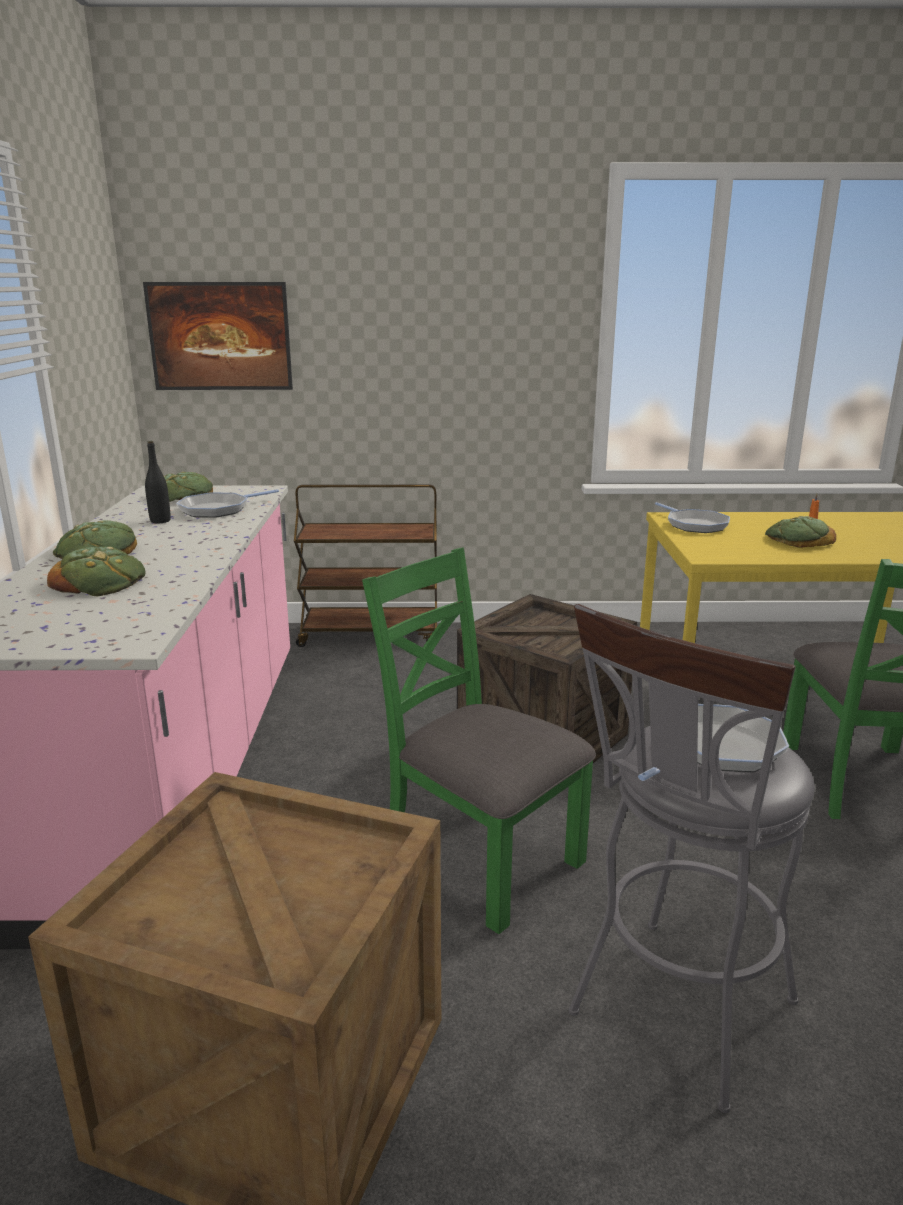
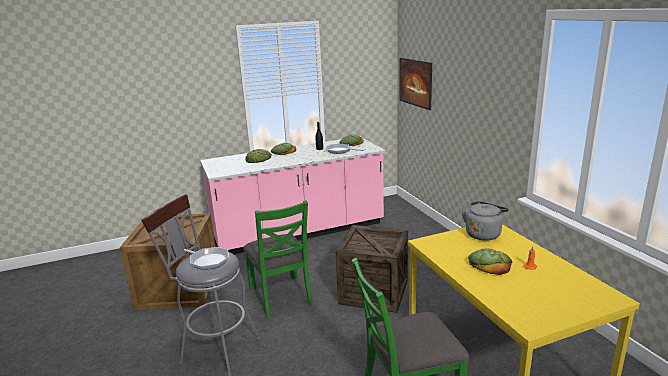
camera: 70 degrees right, 0 degrees up
(371, 635) = (432, 231): brown cart -> none
(479, 858) = (281, 295): green chair -> green chair turned 135 degrees clockwise
(694, 525) = (483, 234): frying pan -> grey kettle

